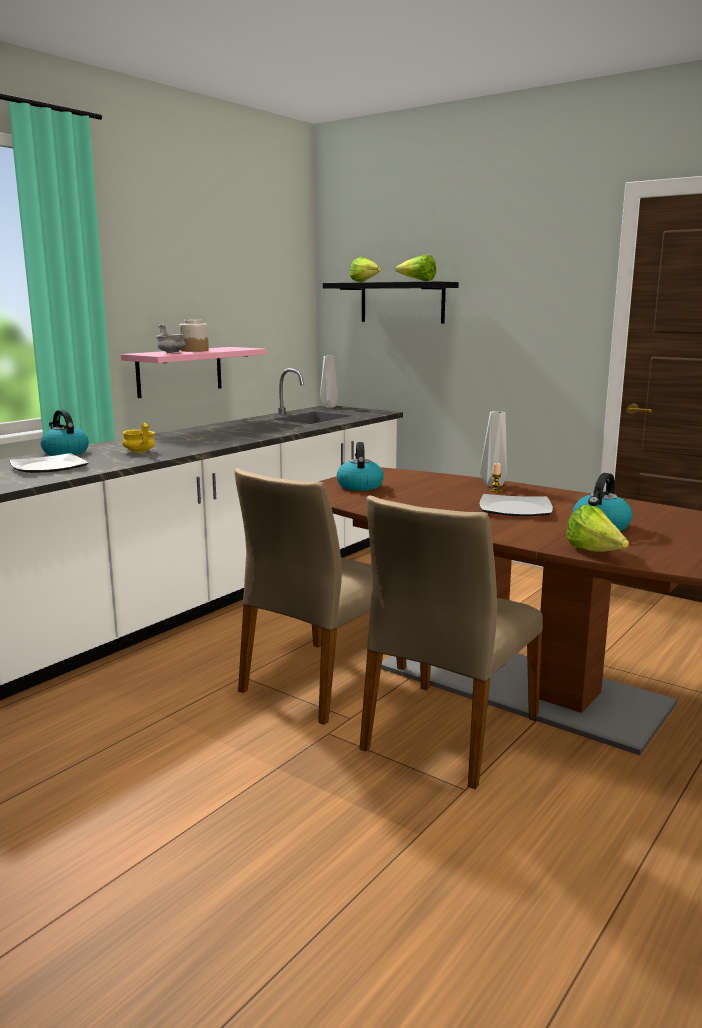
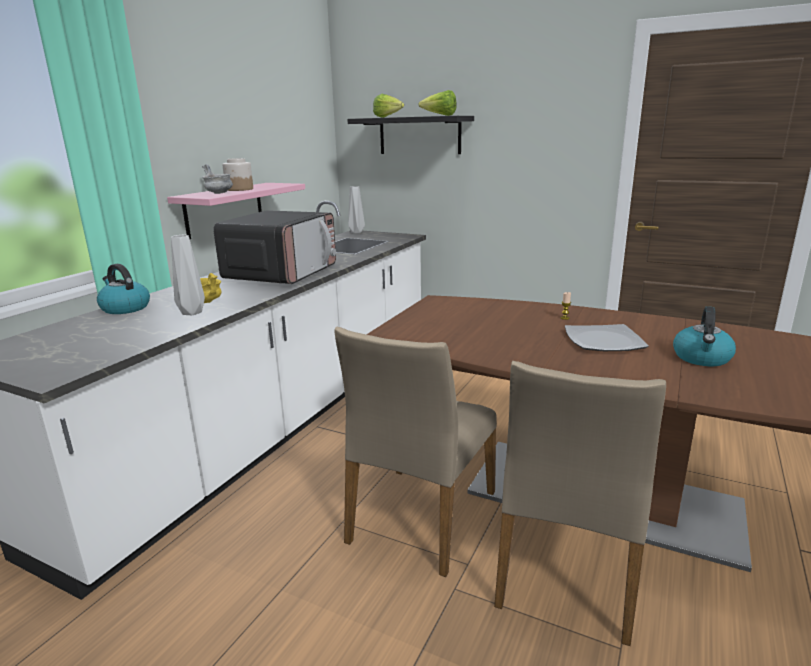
camera: 10 degrees left, 5 degrees up
(50, 467) = (114, 332): plate -> none
(224, 435) = (282, 273): none -> microwave
(359, 486) = (436, 322): kettle -> none
(494, 485) = (558, 311): grey vase -> grey vase (193, 313)
(595, 552) = (734, 397): lettuce -> none

